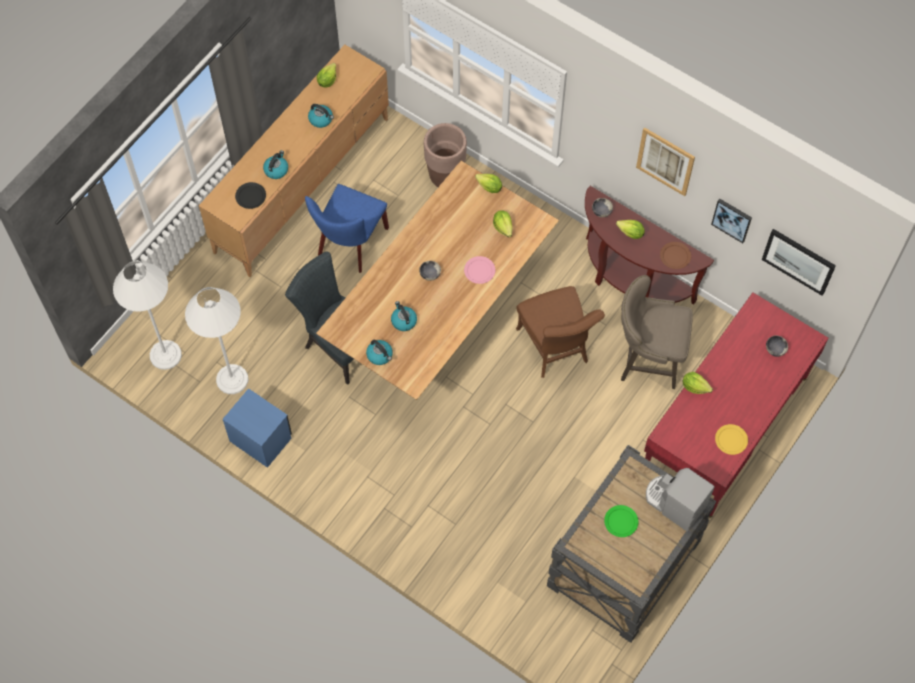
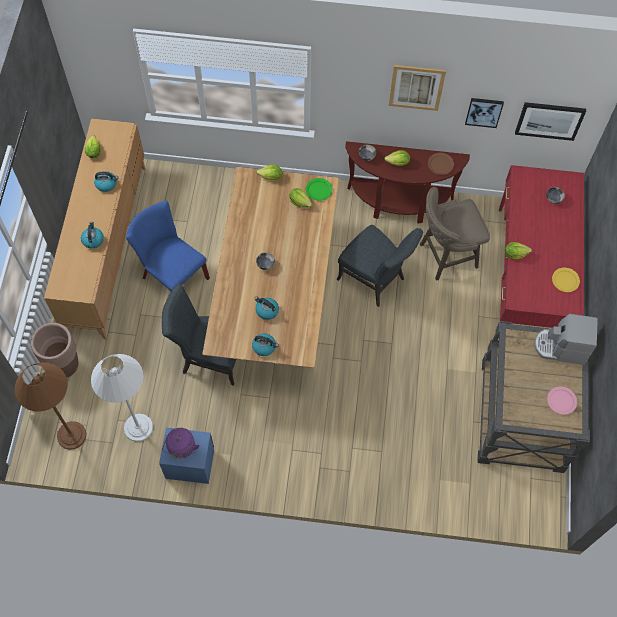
camera: 30 degrees left, 0 degrees up
(165, 355) = (71, 435): white floor lamp -> brown floor lamp
(251, 196) = (84, 270): black plate -> none
(251, 415) = (181, 448): none -> purple kettle
(350, 245) = (171, 276): blue chair -> blue chair turned 135 degrees clockwise
(445, 177) = (215, 191): brown planter -> brown planter (64, 365)
(479, 271) = (302, 244): pink plate -> pink plate (561, 401)
(555, 349) = (375, 280): brown chair -> grey chair
(621, 521) = (531, 382): green plate -> green plate (319, 190)

